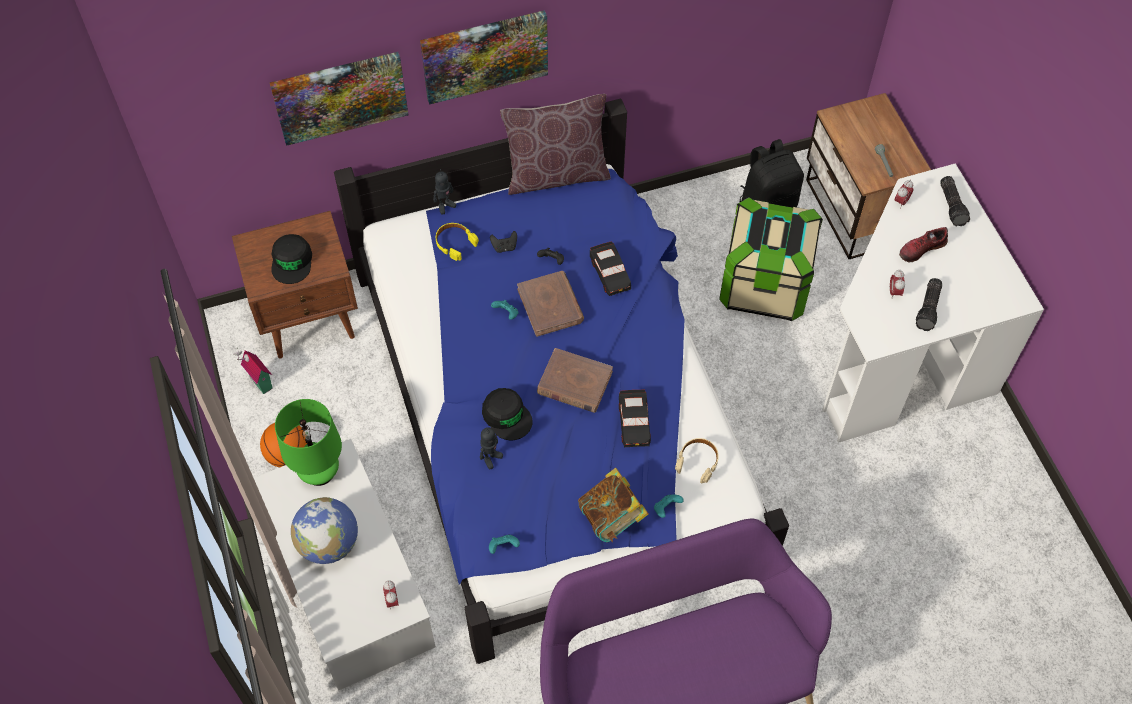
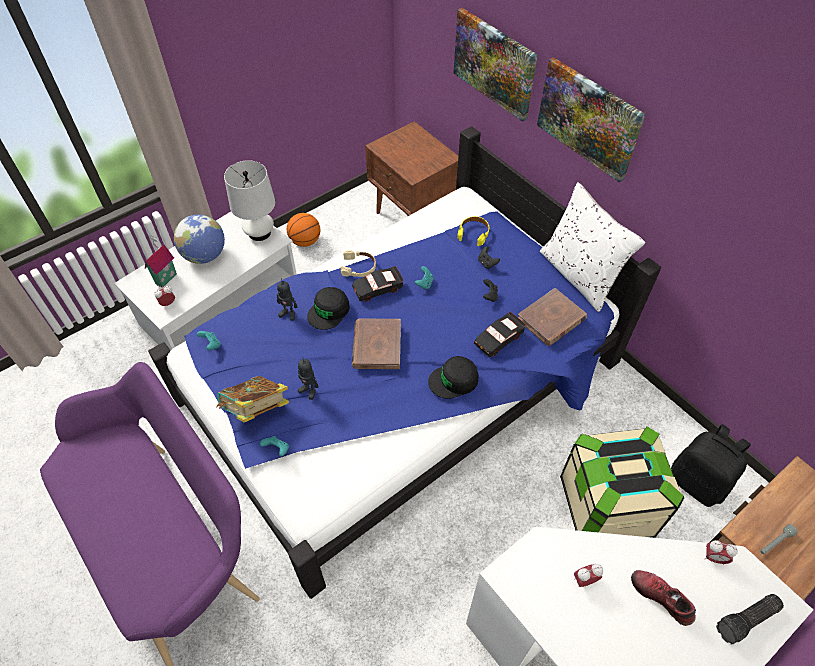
camera: 70 degrees right, 5 degrees down
(259, 384) = (352, 210): toy house -> toy house (165, 278)
(292, 261) = (408, 154): black cap -> black cap (454, 380)
(319, 472) = (259, 233): green table lamp -> white table lamp
(445, 205) = (506, 218): toy robot -> toy robot (309, 390)
(550, 305) = (445, 308): brown book -> brown book (551, 319)
(556, 174) = (579, 275): brown pillow -> white pillow
(634, 422) = (355, 399): black toy car -> black toy car (378, 288)
(697, 461) = (334, 462): beige headphones -> beige headphones (359, 267)
(929, 309) = (581, 627): flashlight -> none

